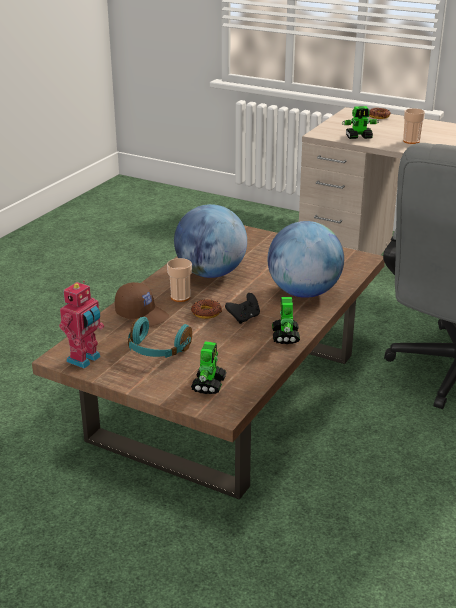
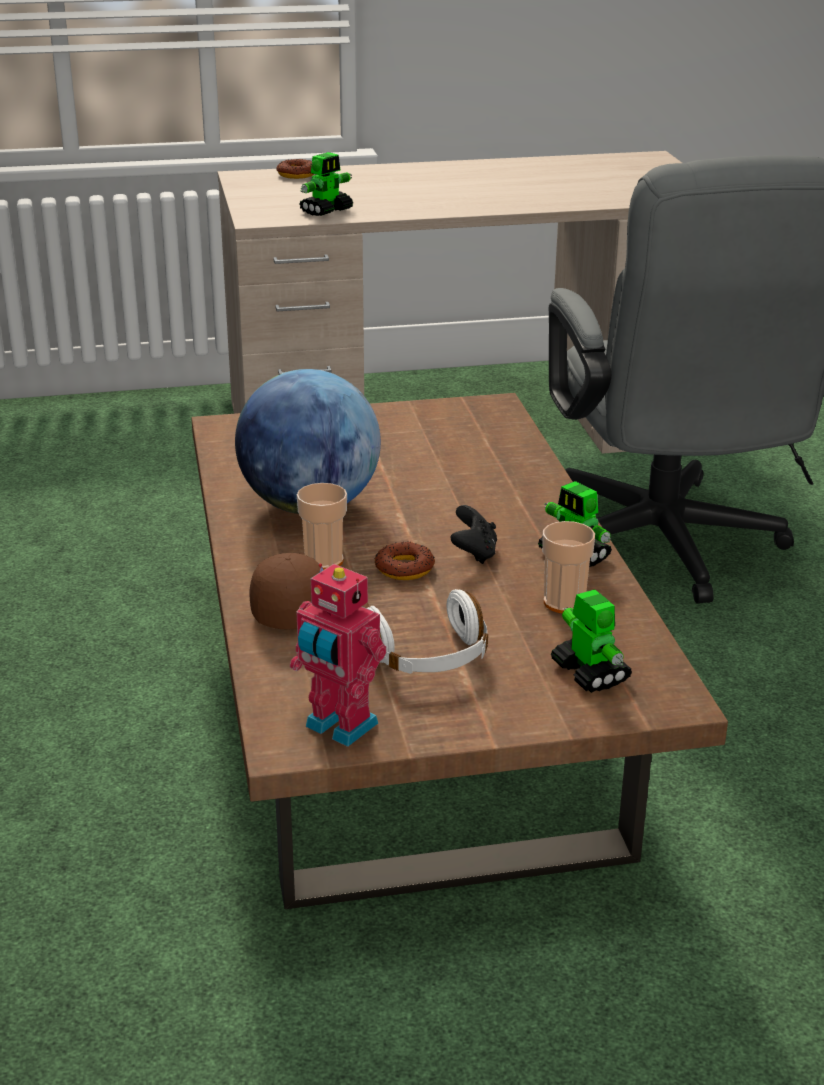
camera: 40 degrees left, 0 degrees up
(85, 360) = (338, 727): toy robot -> toy robot turned 135 degrees clockwise
(157, 350) = (428, 658): turquoise headphones -> white headphones
(304, 292) = (494, 483): globe -> none
(411, 141) = (411, 200): cup -> cup (564, 602)

